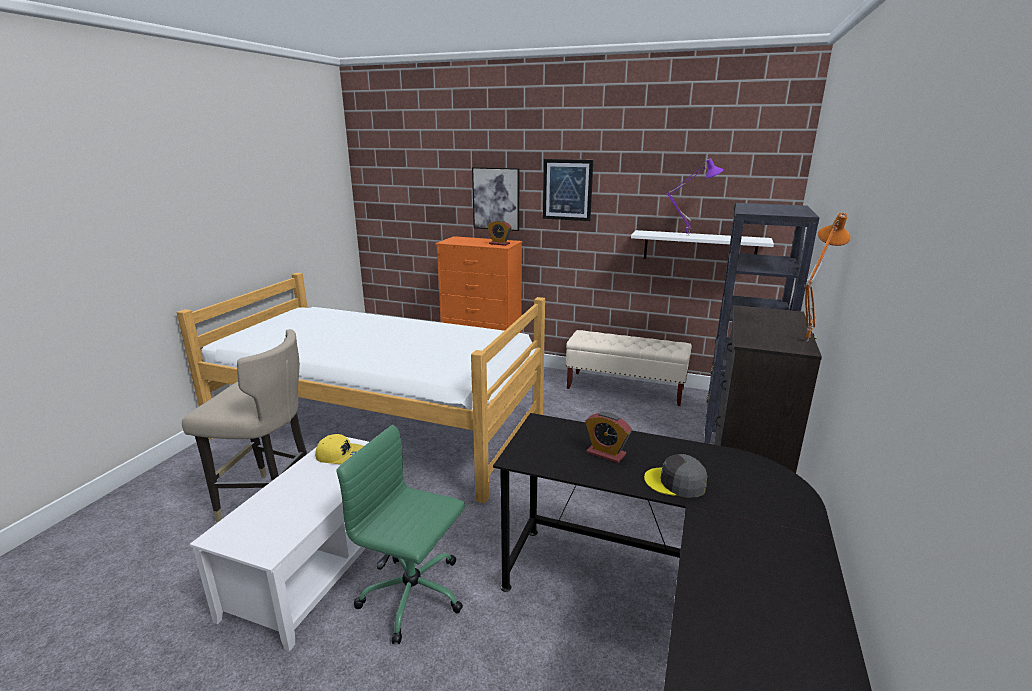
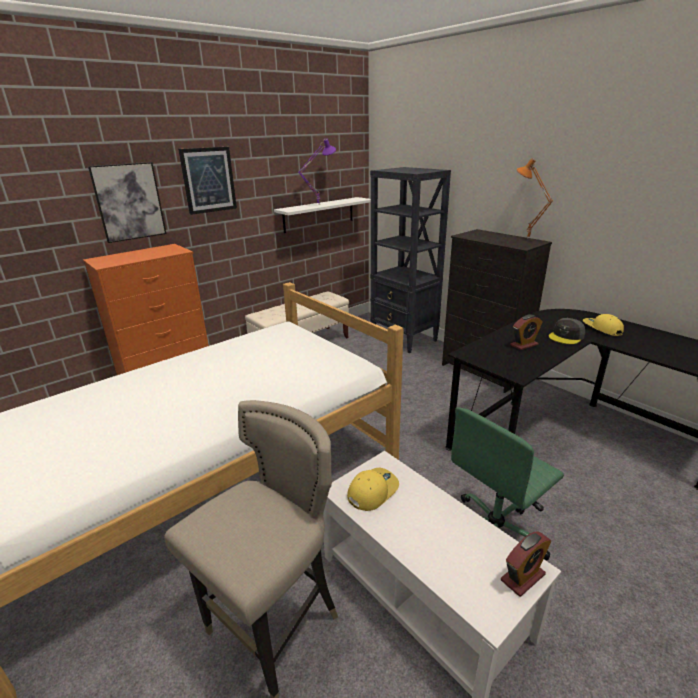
camera: 60 degrees left, 5 degrees up
(499, 244) = (168, 251): alarm clock -> alarm clock (522, 577)
(752, 513) = (601, 329): none -> yellow cap

